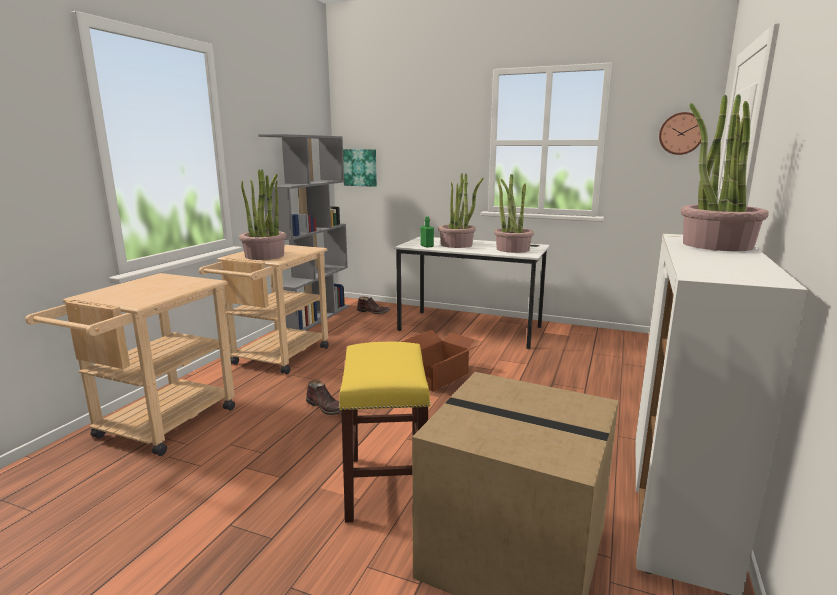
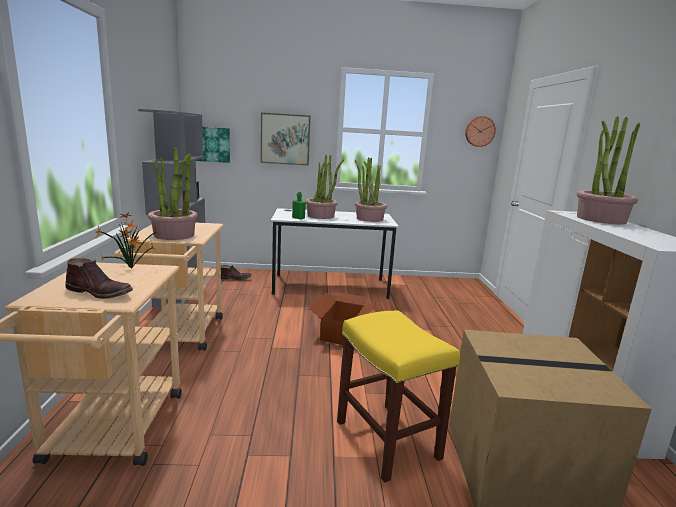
camera: 25 degrees left, 0 degrees up
(187, 280) = (133, 268): none -> potted plant
(327, 407) = (273, 377): brown boot -> brown boot (100, 292)
(432, 158) = (285, 139): none -> picture

